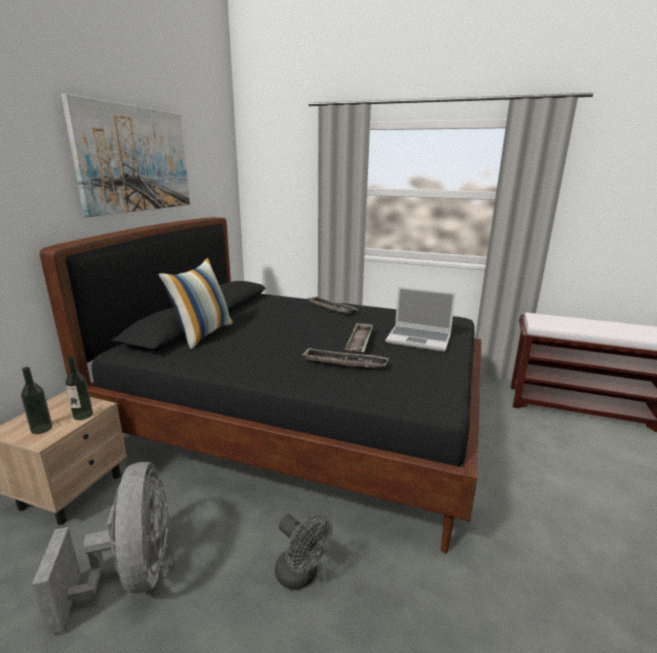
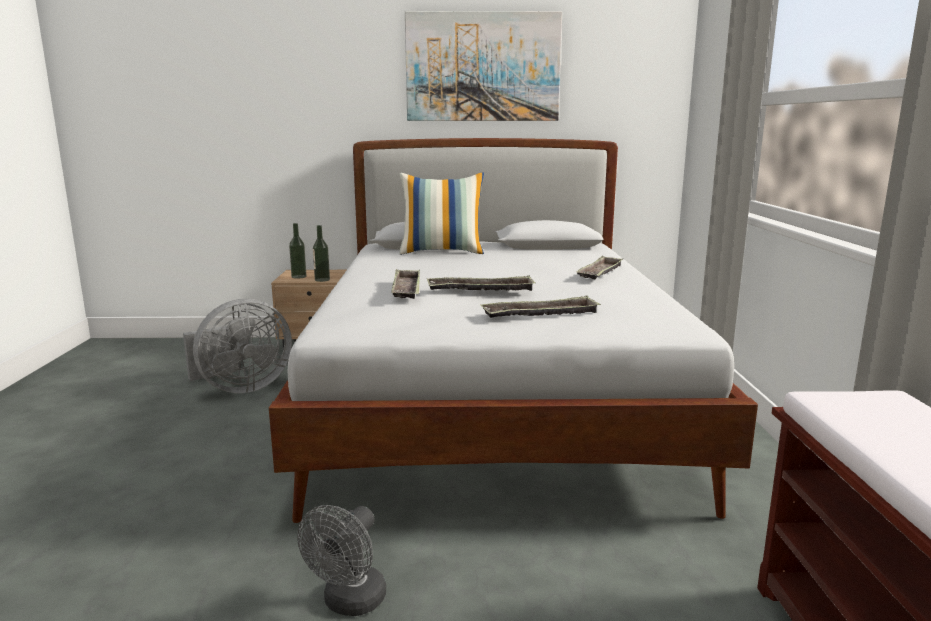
camera: 70 degrees right, 5 degrees down
(301, 576) = (248, 447): grey fan -> grey fan (349, 603)
(303, 421) = (494, 404): black bed -> white bed
(419, 339) = (540, 314): laptop -> tray

